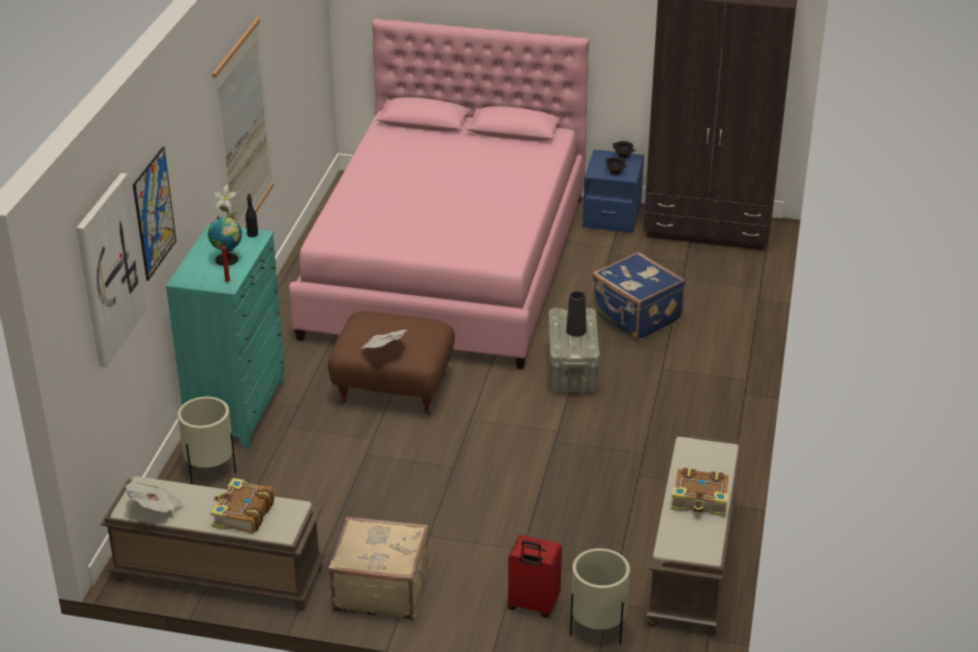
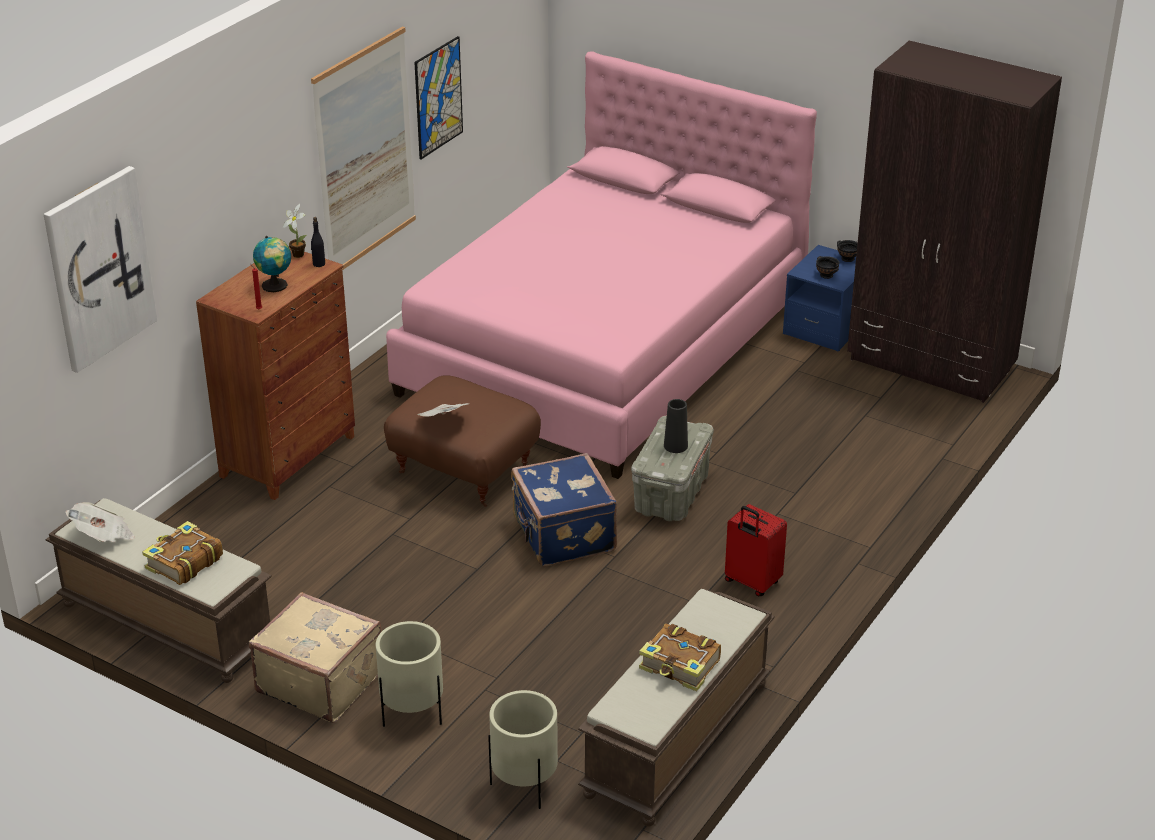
camera: 20 degrees right, 0 degrees up
(154, 213) = (187, 219): picture -> picture (438, 97)
(210, 470) = (223, 514): beige planter -> beige planter (412, 713)
(239, 409) = (291, 457): turquoise dresser -> brown dresser
(532, 605) = (470, 741): red suitcase -> red suitcase (751, 583)
(635, 317) = (782, 448): blue suitcase -> blue suitcase (562, 535)

